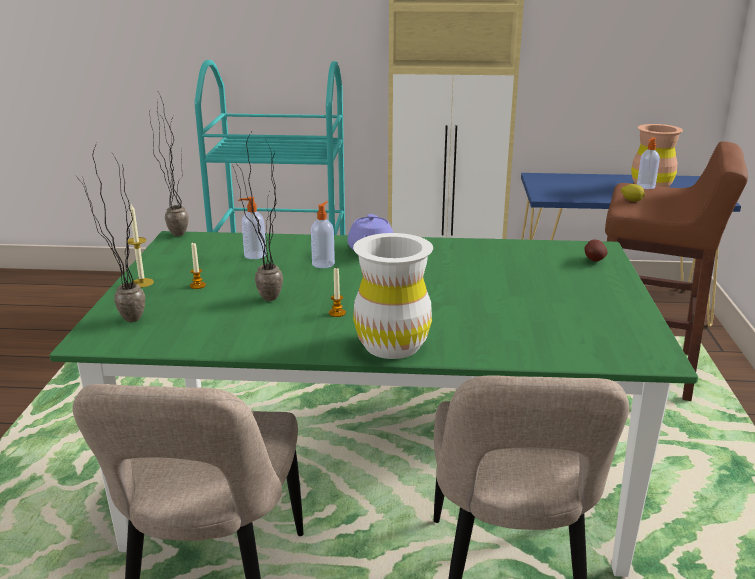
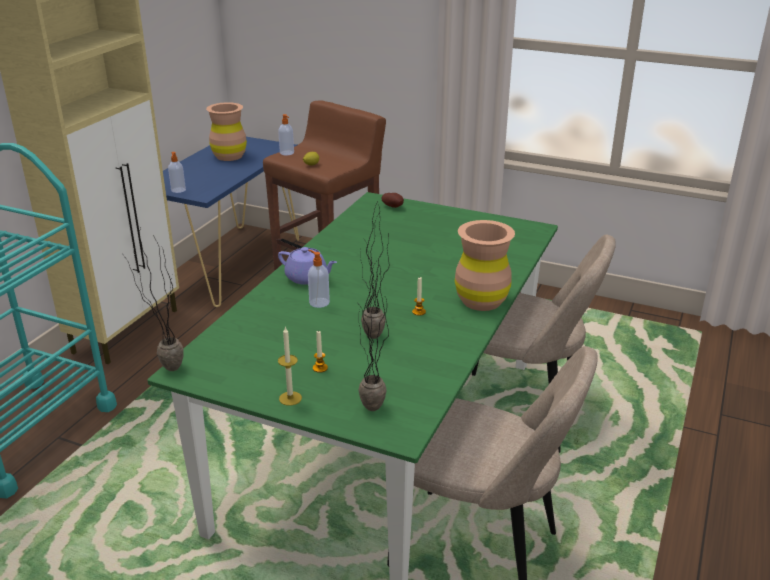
camera: 70 degrees left, 5 degrees up
(254, 255) = (271, 332): soap dispenser -> soap dispenser (178, 190)
(392, 345) = (481, 300): white vase -> brown vase

